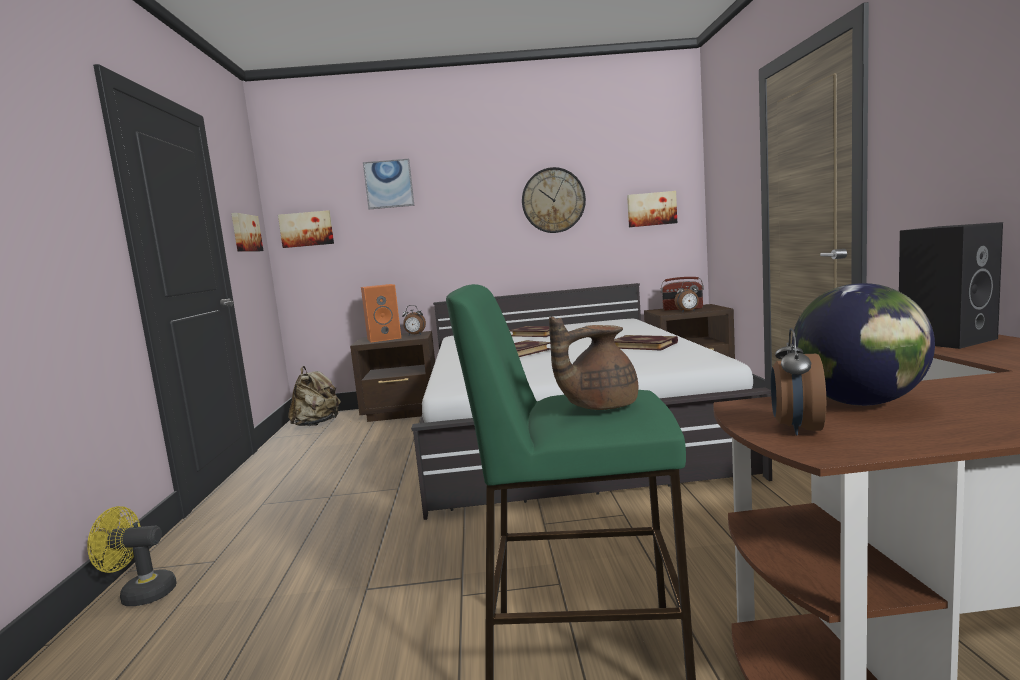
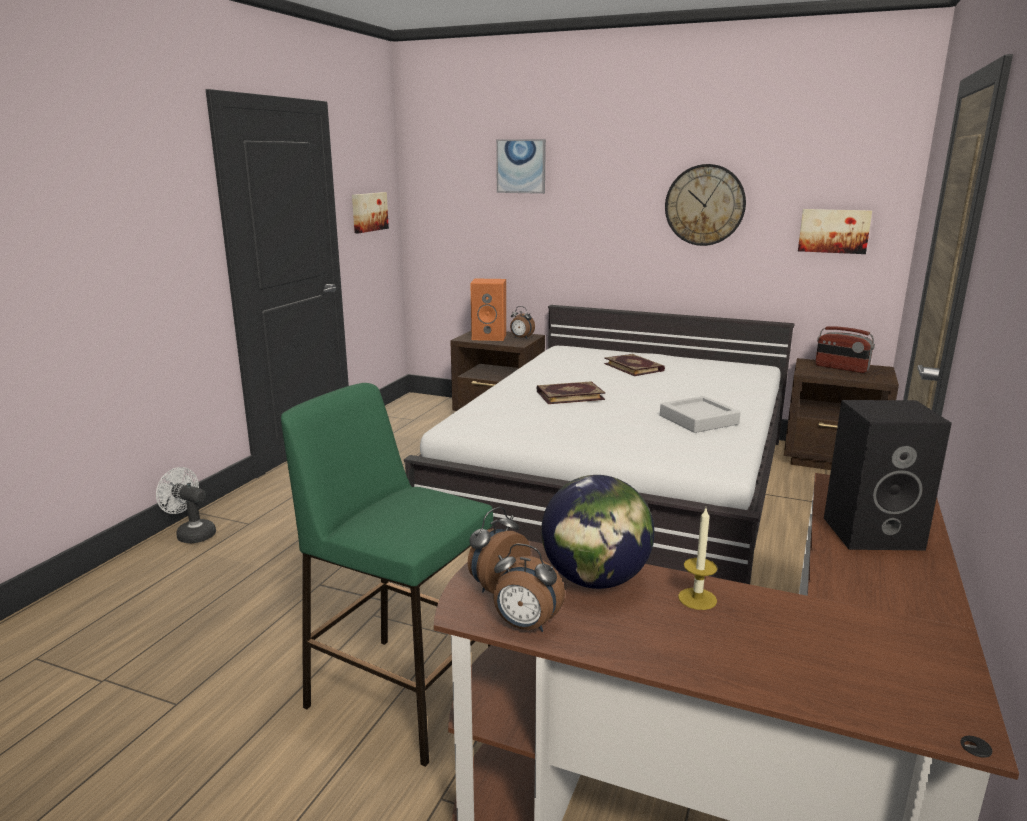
camera: 25 degrees right, 10 degrees up
(140, 594) = (191, 534): yellow fan -> white fan
(306, 229) = (436, 206): picture -> none
(317, 424) = (418, 408): beige backpack -> none
(598, 406) = (403, 514): brown teapot -> none
(643, 345) = (698, 420): book -> grey tray
(688, 311) = (836, 376): alarm clock -> alarm clock (525, 626)
(960, 391) = (697, 599): none -> candle

